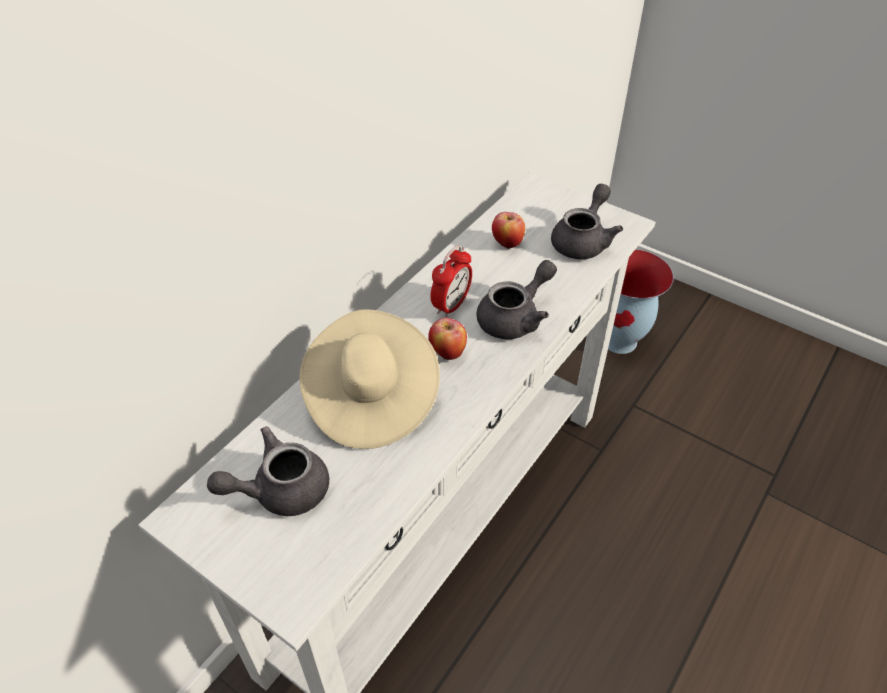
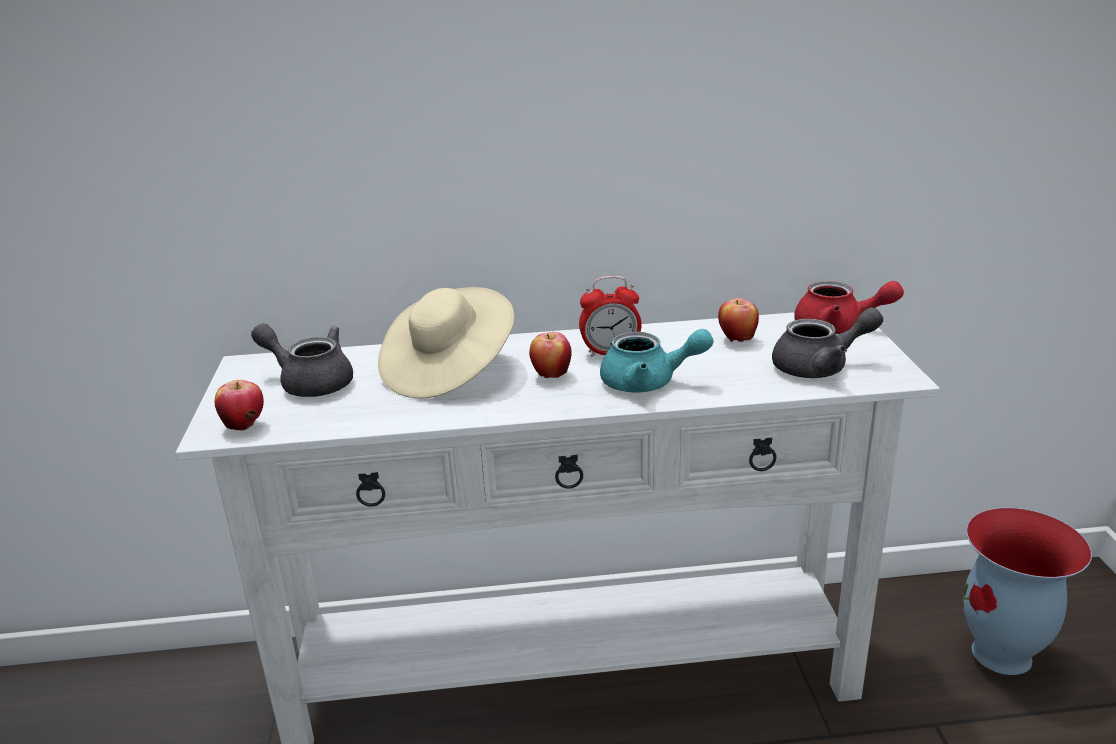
camera: 50 degrees right, 20 degrees down
(308, 574) = (244, 426): none -> apple
(515, 318) = (648, 382): grey teapot -> turquoise teapot
(545, 198) = (838, 327): none -> red teapot

